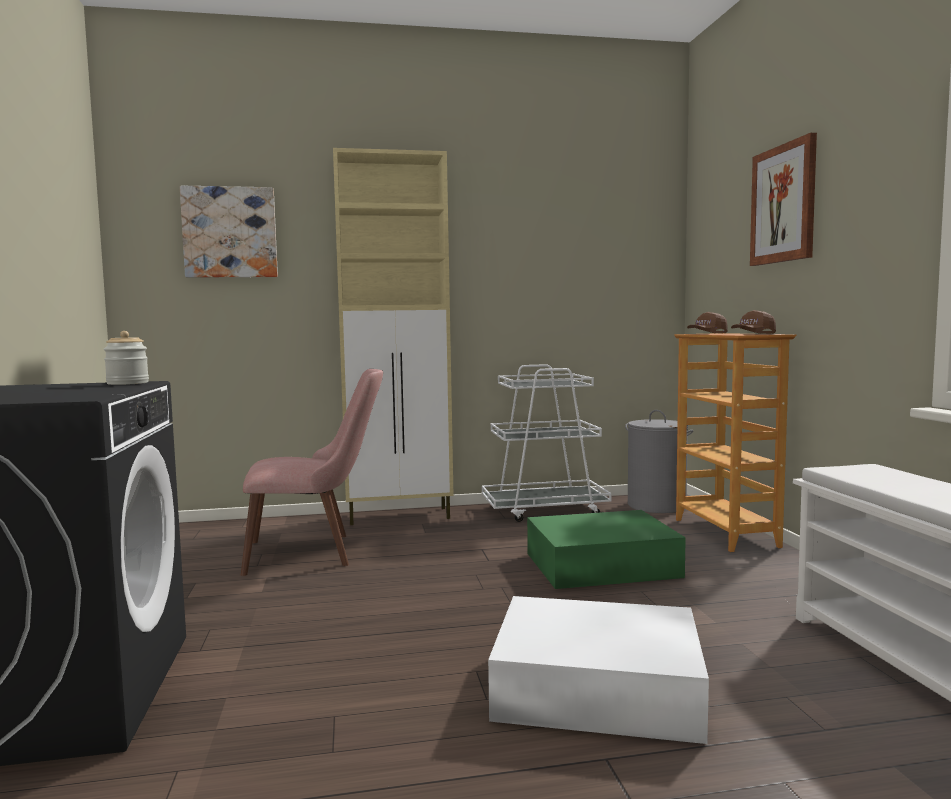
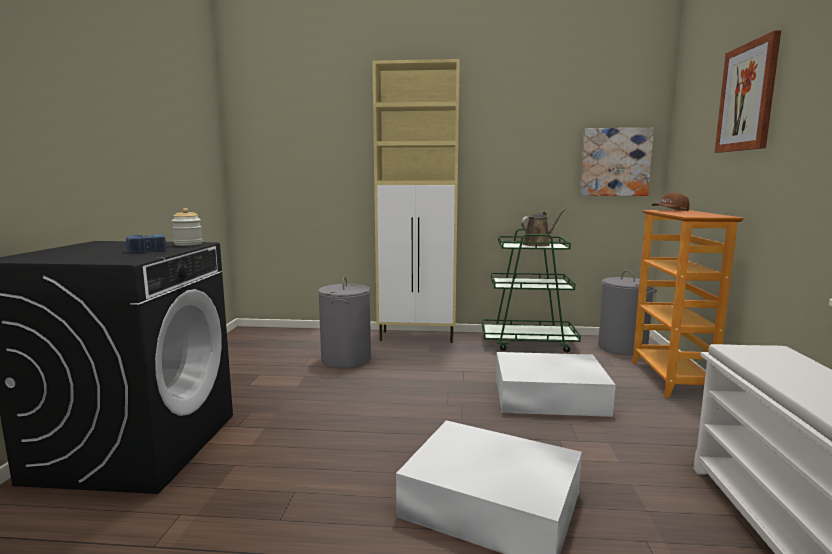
camera: 15 degrees right, 5 degrees up
(62, 388) = (142, 247): none -> hammer
(230, 232) = (305, 126): picture -> picture (615, 162)
(315, 551) = (346, 359): pink chair -> grey laundry basket
(545, 510) = (528, 342): white cart -> green cart
(551, 383) = (538, 244): none -> brown watering can
(604, 565) = (551, 396): green storage box -> white storage box
(753, 334) = (705, 215): brown cap -> none

